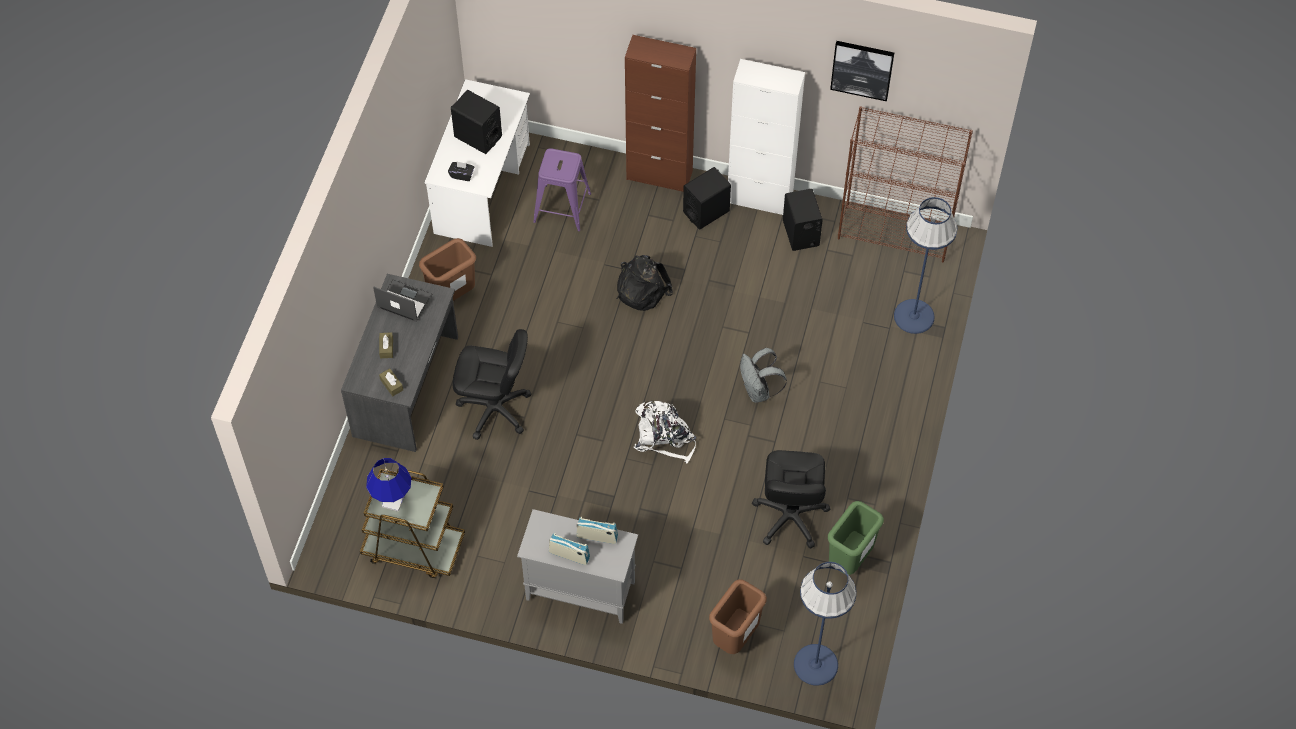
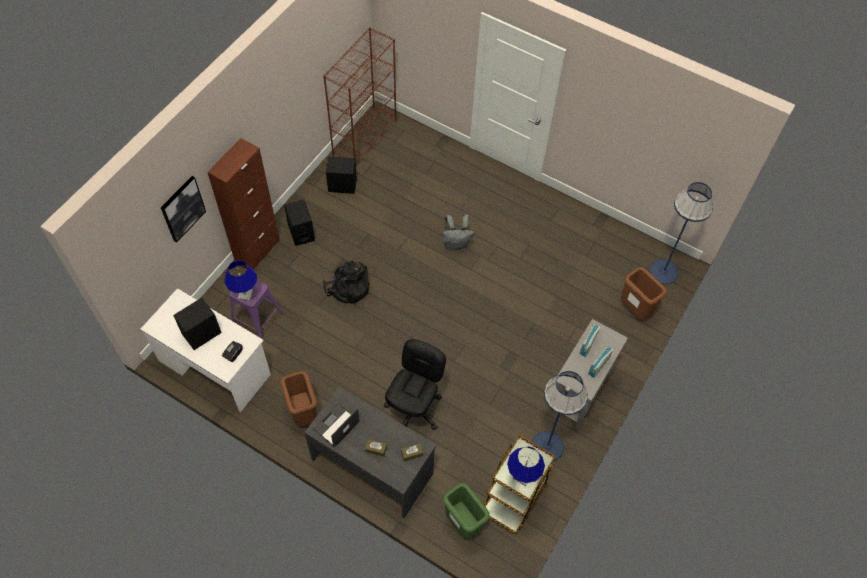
camera: 75 degrees left, 0 degrees up
(552, 163) = (245, 294): none -> blue table lamp
(664, 437) = (473, 308): white backpack -> none
(759, 198) = (304, 199): white cabinet -> none
(789, 517) = (555, 254): black office chair -> none
(850, 560) = (594, 232): green trash can -> green trash can (463, 523)
(862, 69) = (314, 48): picture -> picture (182, 208)
(914, 316) = (430, 147): blue floor lamp -> blue floor lamp (547, 446)

